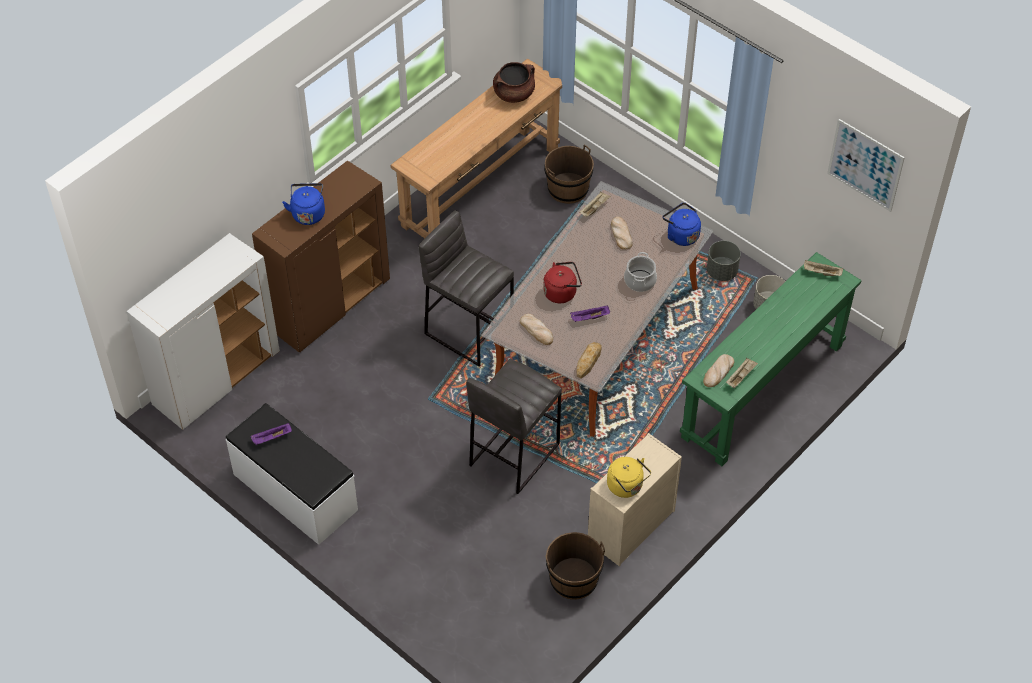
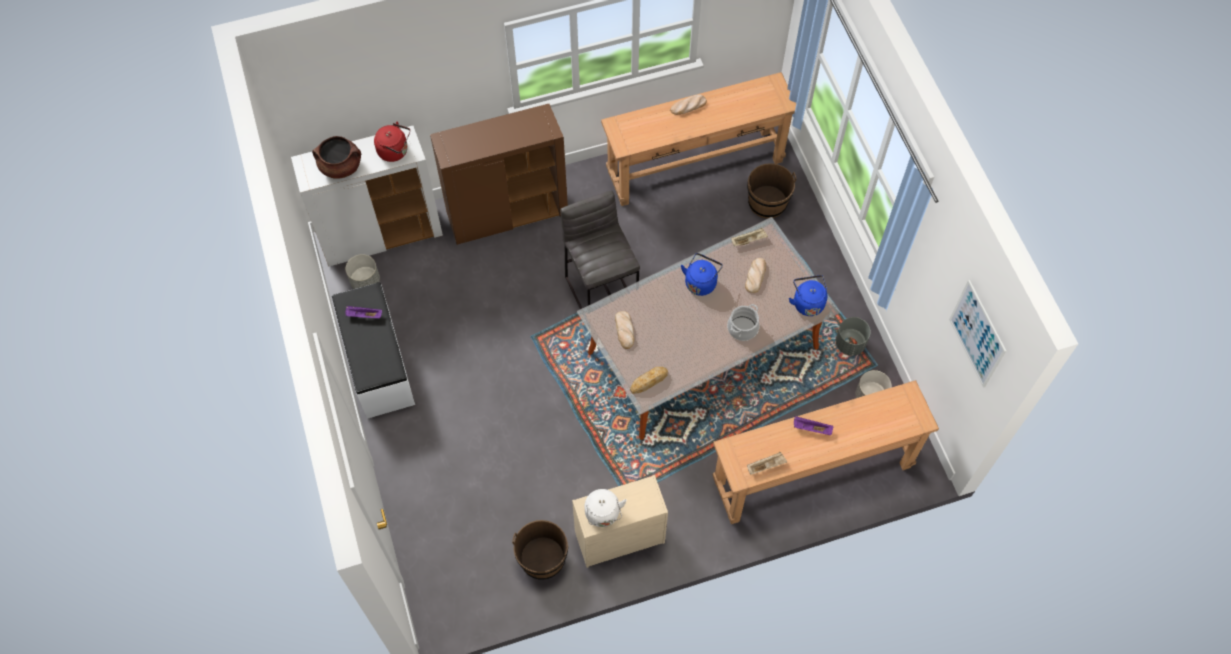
camera: 30 degrees right, 10 degrees up
(229, 426) = (365, 281): none -> grey planter
(308, 213) = (485, 137): blue kettle -> blue kettle (701, 282)
(513, 454) = (566, 421): grey stool -> none
(514, 94) = (747, 101): brown cooking pot -> brown cooking pot (341, 166)
(562, 292) = (669, 305): red kettle -> red kettle (395, 151)
(589, 318) = (676, 341): purple tray -> purple tray (811, 429)
(627, 487) = (603, 515): yellow kettle -> white kettle
(718, 372) = (749, 451): bread -> bread (688, 106)
(762, 391) = (812, 473): green console table -> brown console table
(821, 273) = (906, 403): beige tray -> none

